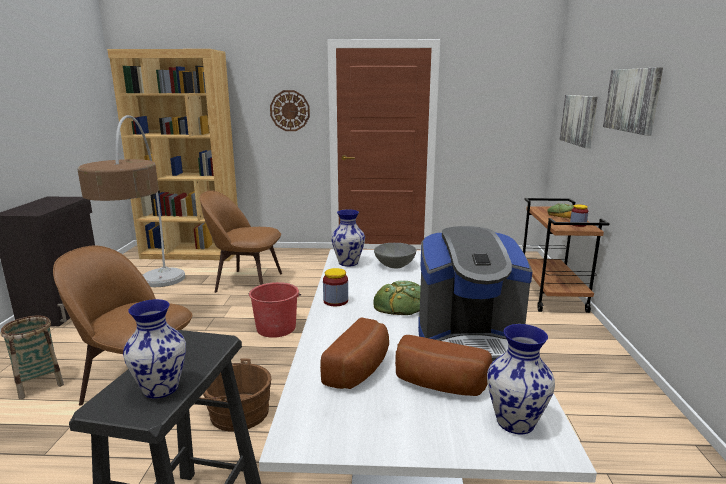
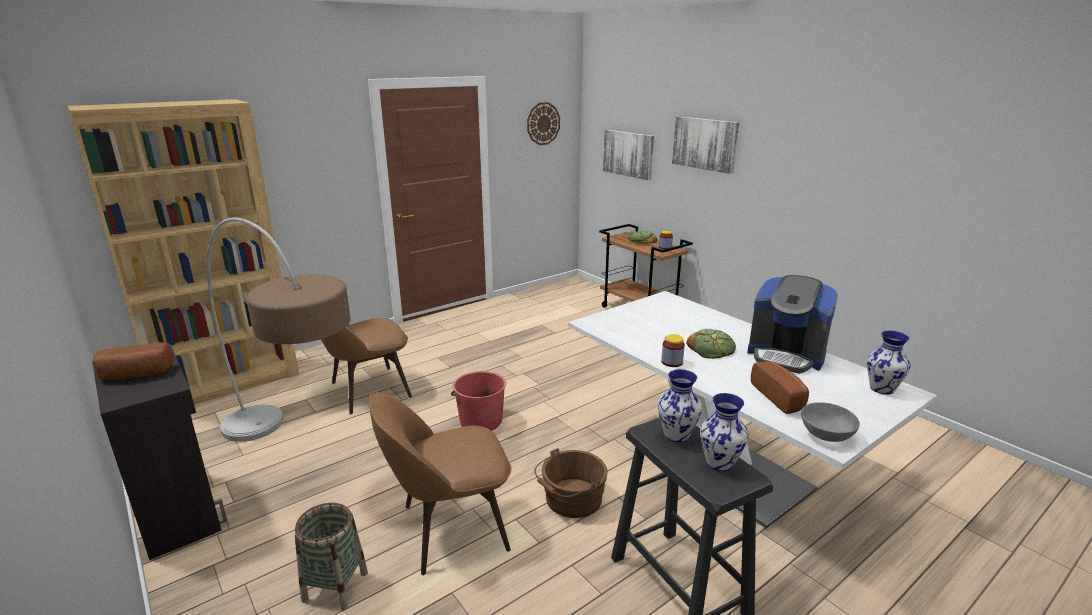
camera: 40 degrees left, 5 degrees up
(290, 111) = (330, 169): wall clock -> wall clock (543, 123)
(348, 263) = (610, 329): vase -> vase (676, 434)
(394, 265) = (643, 320): grey bowl -> grey bowl (826, 435)
(439, 385) = (825, 387): bread -> bread (135, 375)
(468, 339) = (786, 356): coffee machine -> coffee machine turned 75 degrees clockwise

